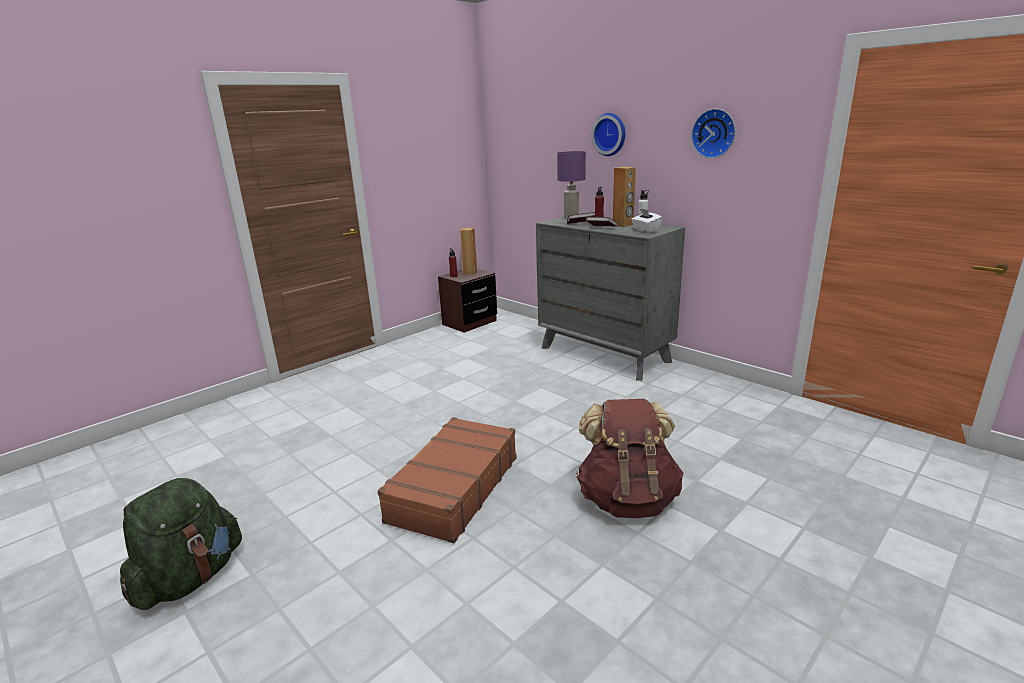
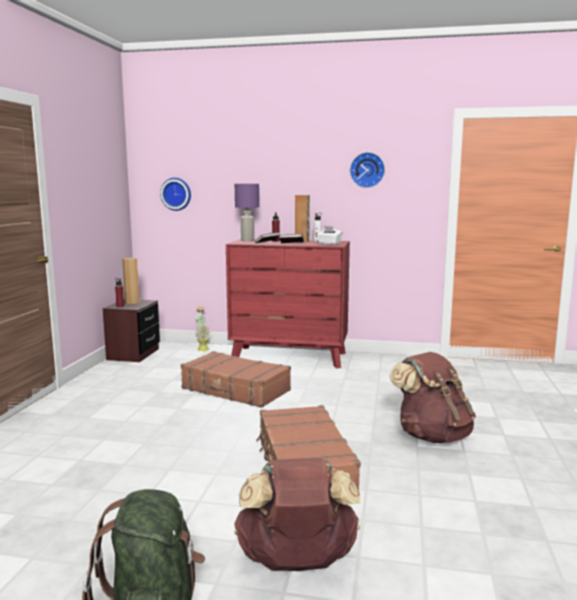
camera: 35 degrees left, 10 degrees down
(322, 586) = (297, 563): none -> brown backpack
(503, 383) = (235, 390): none -> brown suitcase
(534, 327) = (202, 348): none -> potted plant
(604, 354) = (289, 357): grey dresser -> red dresser
(610, 134) = (274, 170): wall clock -> wall clock (176, 194)

